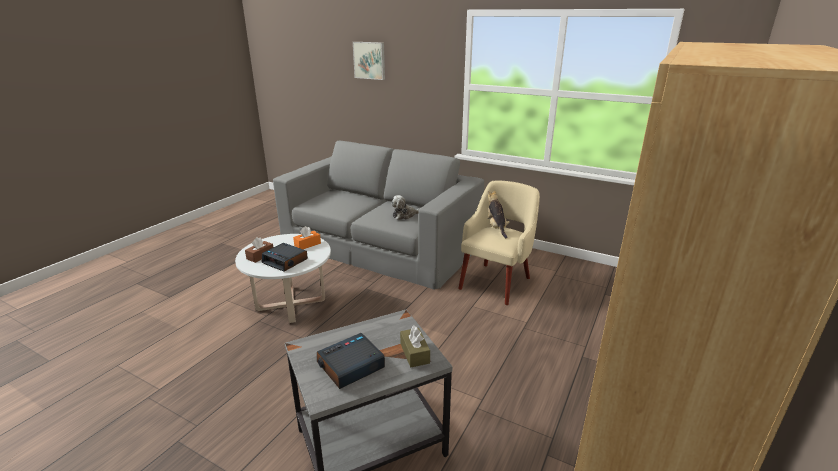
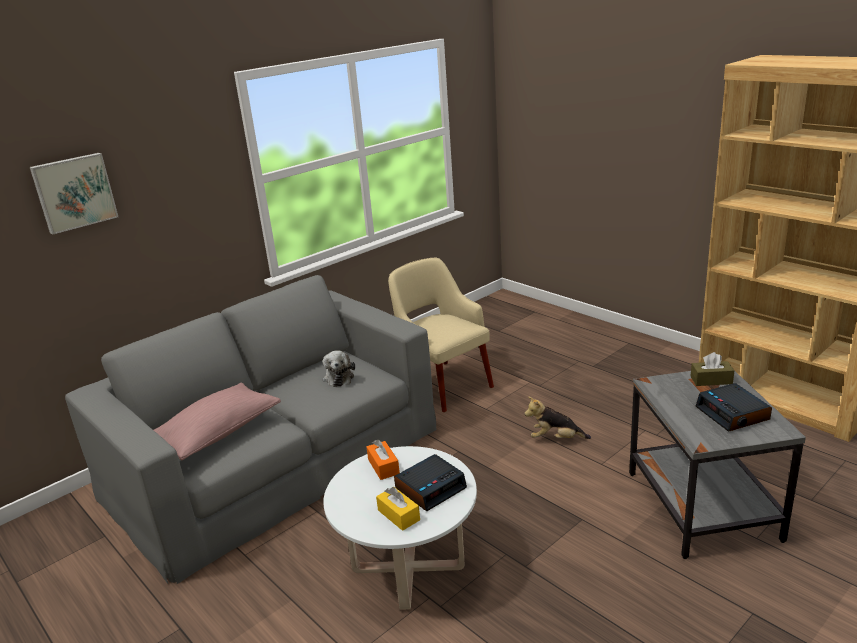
camera: 70 degrees left, 0 degrees up
(260, 256) = (398, 515): brown tissue box -> yellow tissue box
(337, 199) = (217, 433): none -> pink pillow
(496, 228) = (423, 323): plush toy -> plush toy (555, 439)

